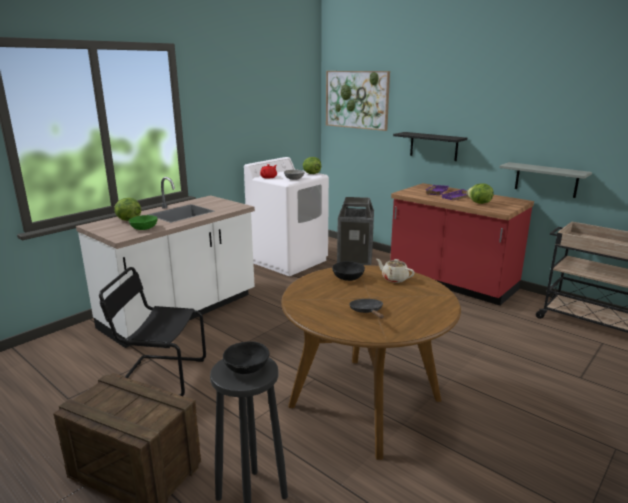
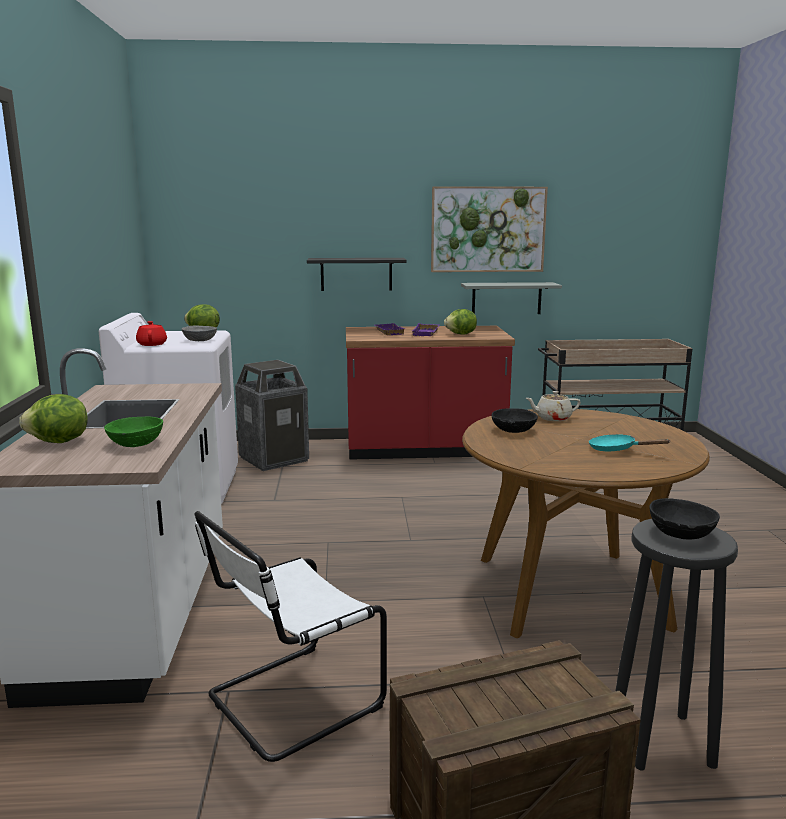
camera: 45 degrees left, 5 degrees down
(159, 376) = (289, 702): black chair -> white chair
(357, 99) = (217, 215): picture -> picture (488, 229)
(367, 312) = (617, 450): black frying pan -> turquoise frying pan

